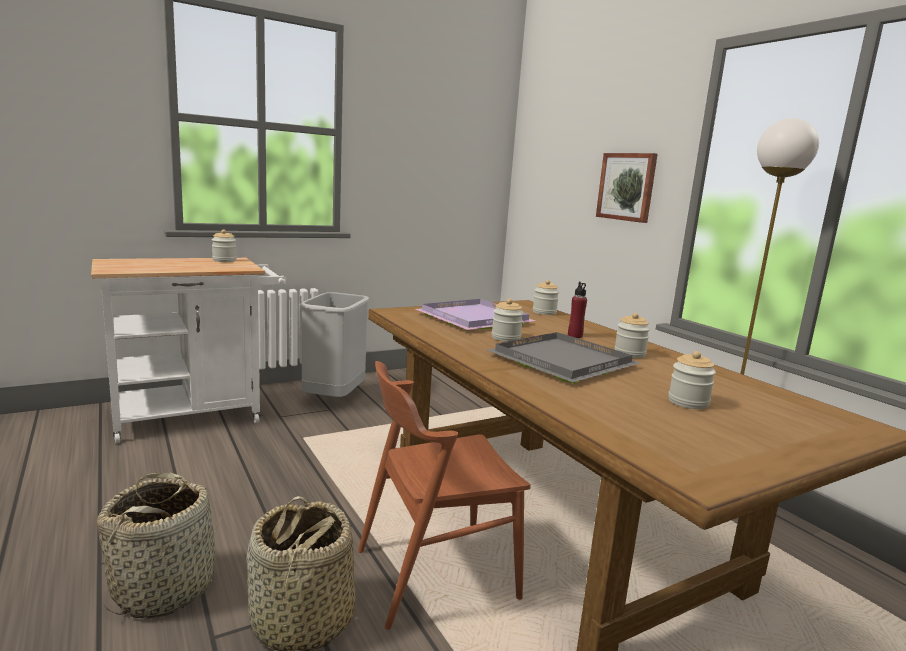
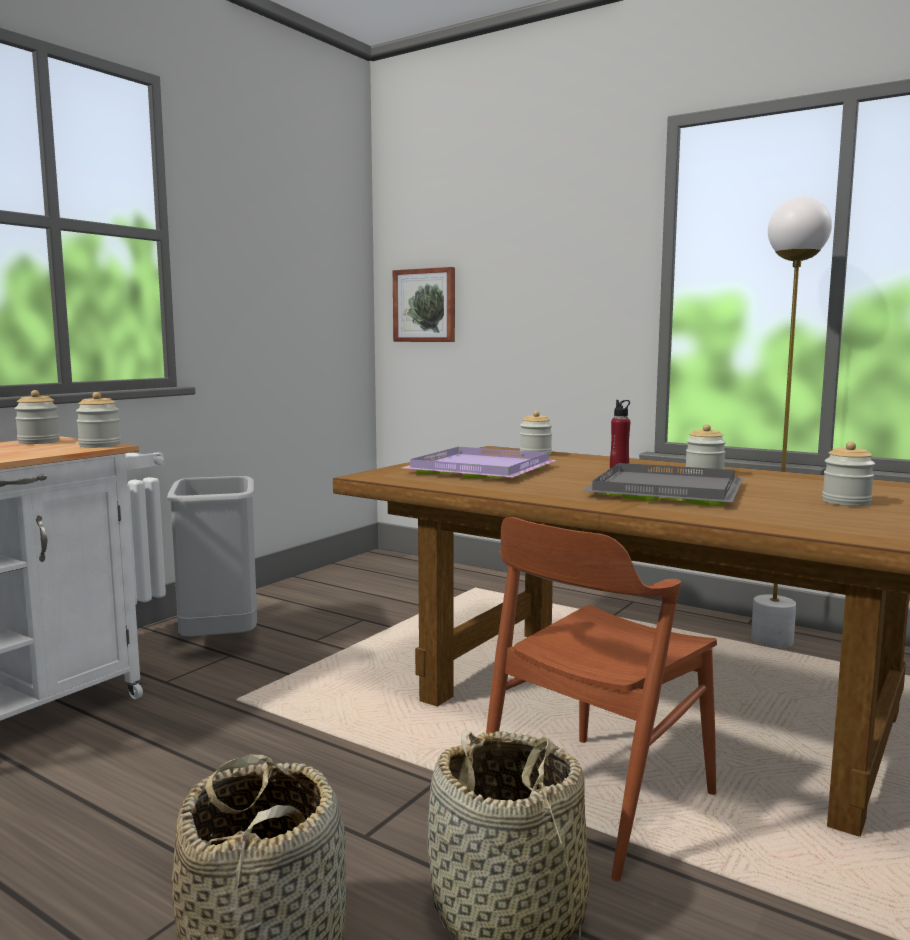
camera: 25 degrees left, 5 degrees down
(506, 338) = (560, 480): jar -> jar (100, 445)
(627, 187) = (567, 294): picture -> picture (425, 305)

